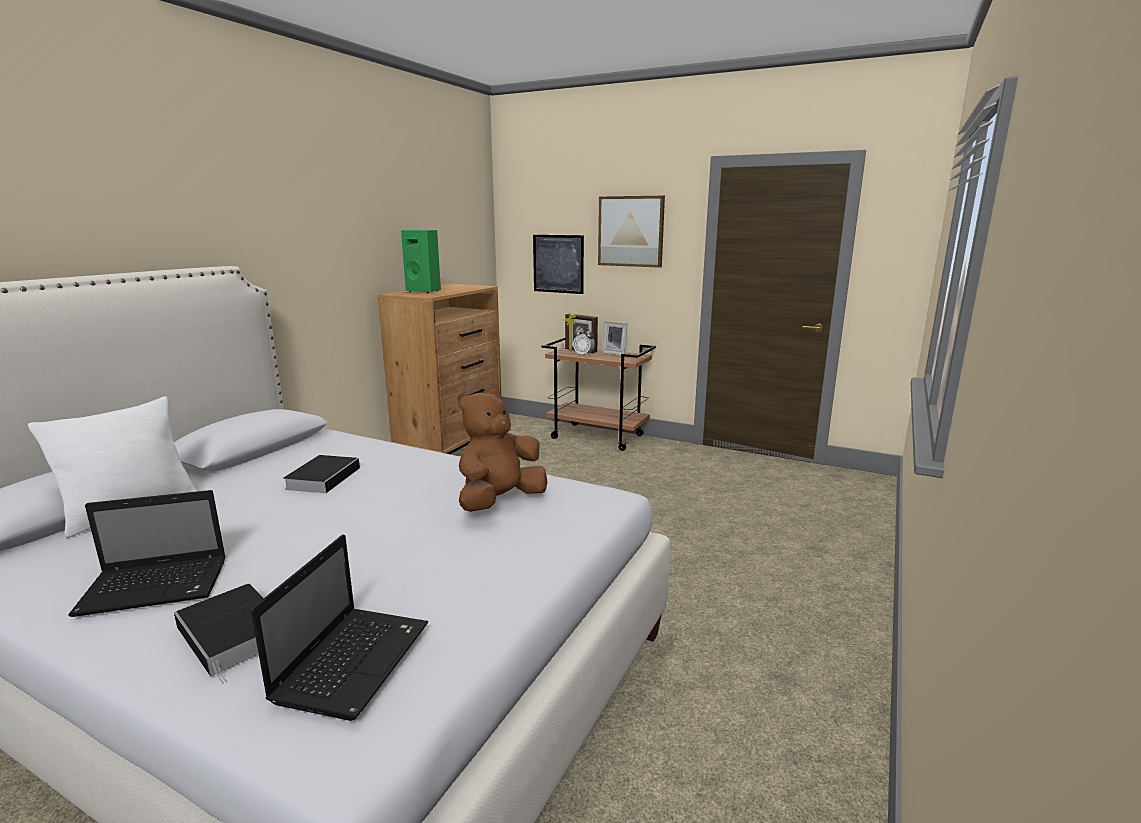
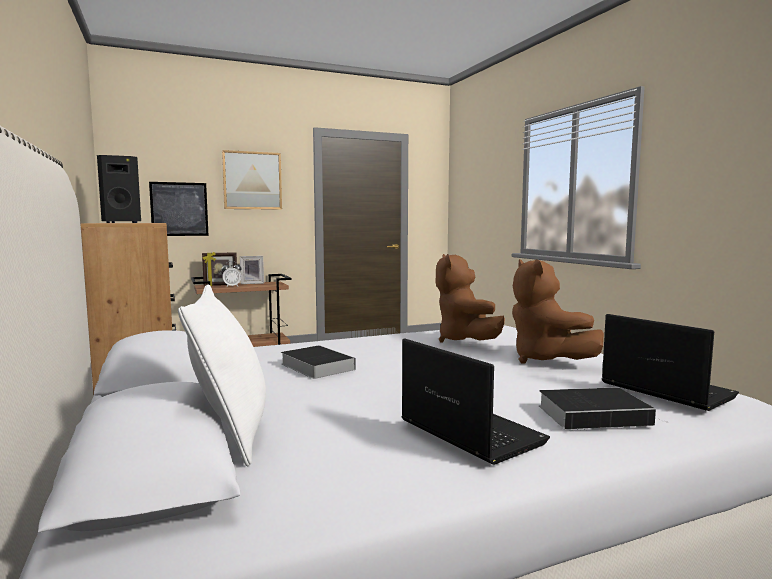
camera: 50 degrees left, 10 degrees down
(158, 586) = (468, 432): laptop -> laptop turned 60 degrees counterclockwise
(424, 291) = (122, 222): green speaker -> black speaker
(458, 561) = (545, 360): none -> brown plush toy

